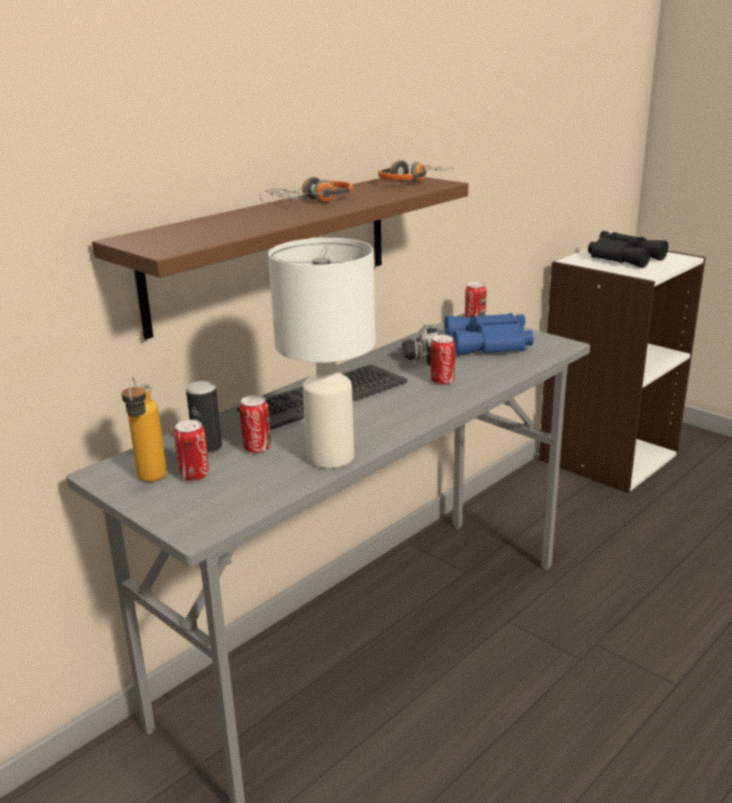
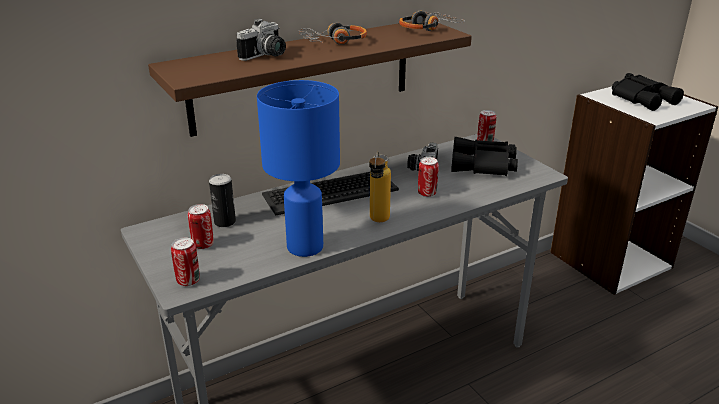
camera: 15 degrees right, 5 degrees up
(150, 482) = (171, 244): bottle -> bottle (378, 222)
(243, 220) = (266, 56): none -> camera
(257, 448) = (258, 229): can -> can (188, 281)
(329, 456) = (304, 246): white table lamp -> blue table lamp
(489, 345) = (484, 165): blue binoculars -> black binoculars

